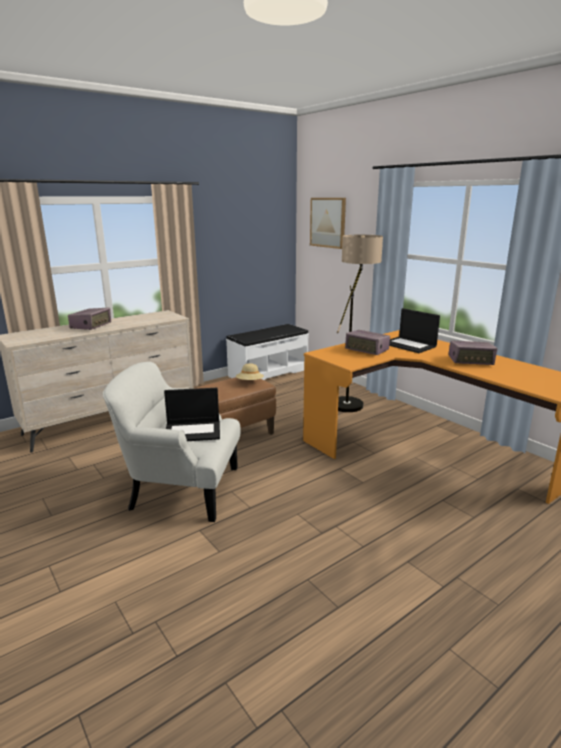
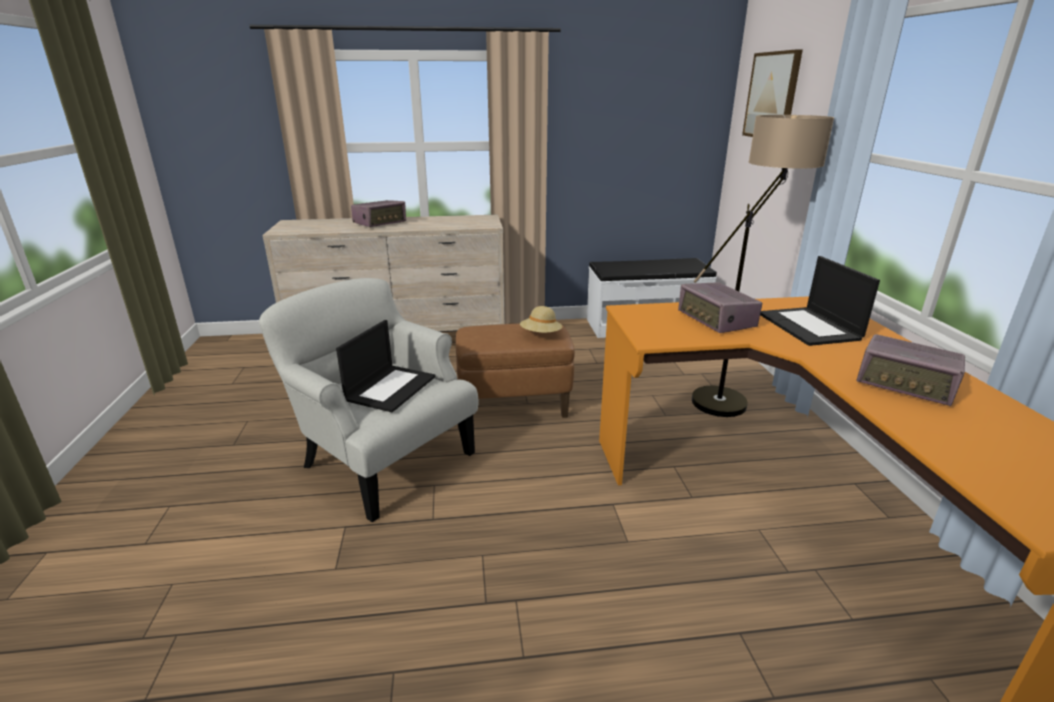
camera: 30 degrees right, 5 degrees up
(193, 431) = (391, 388): laptop -> laptop turned 90 degrees counterclockwise

